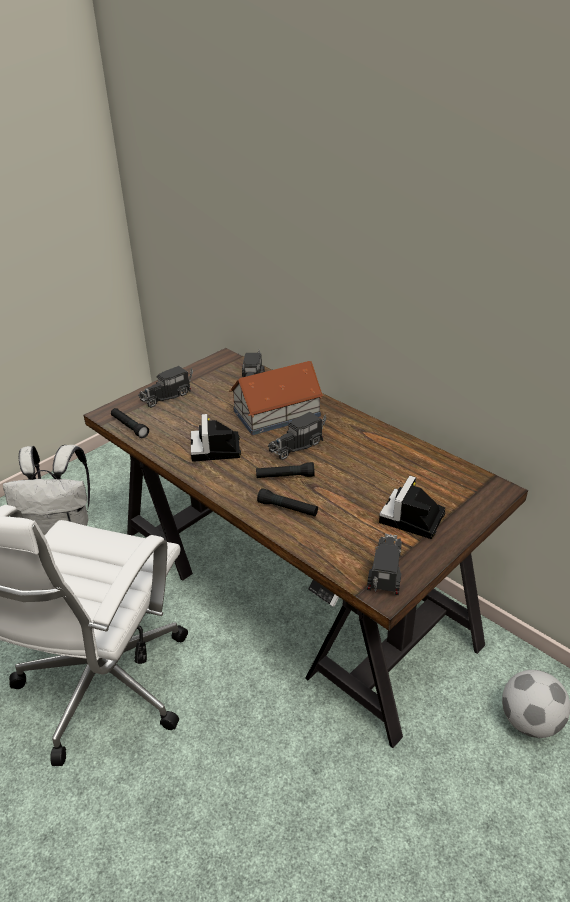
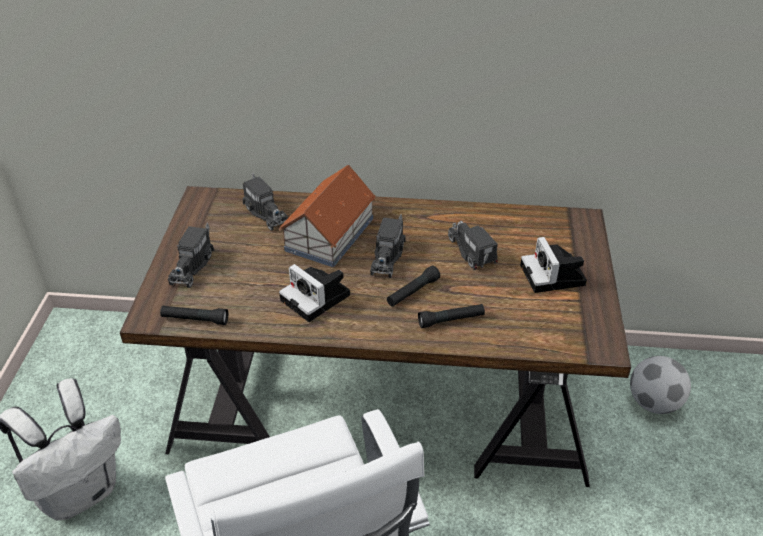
camera: 40 degrees left, 5 degrees up
(385, 573) = (587, 332): toy truck -> toy truck (472, 253)

